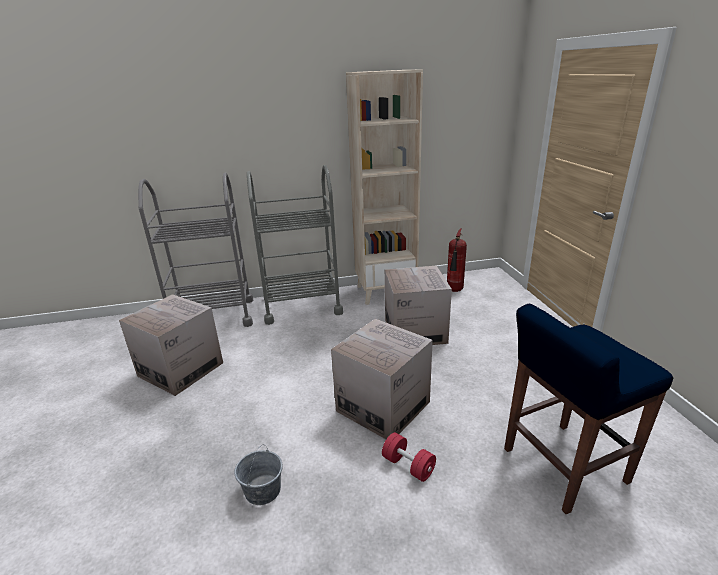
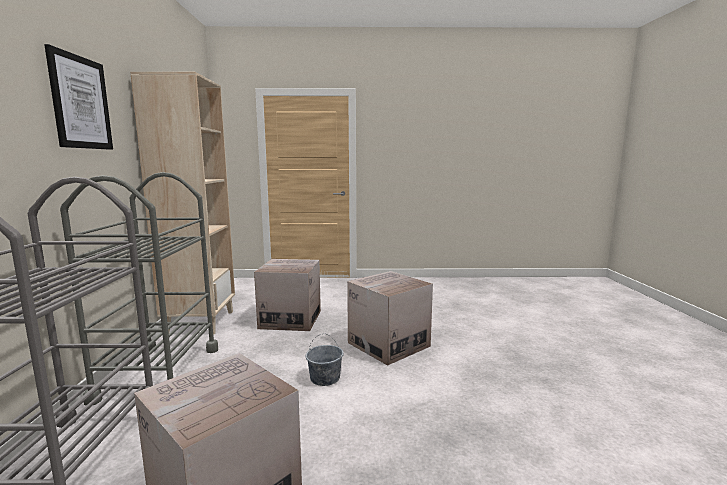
camera: 80 degrees left, 15 degrees down
(263, 490) = (482, 407): grey bucket -> grey bucket (324, 378)
(284, 112) = (80, 102): none -> picture
(408, 465) = (454, 343): red dumbbell -> none
(454, 291) = (242, 296): fire extinguisher -> none
(562, 466) = (454, 305): blue stool -> none

